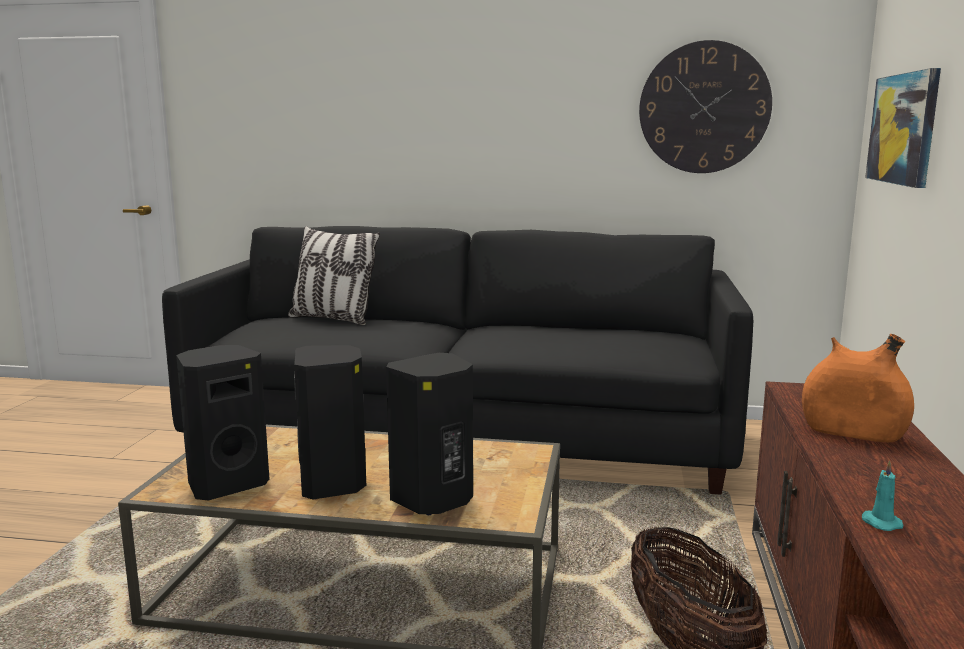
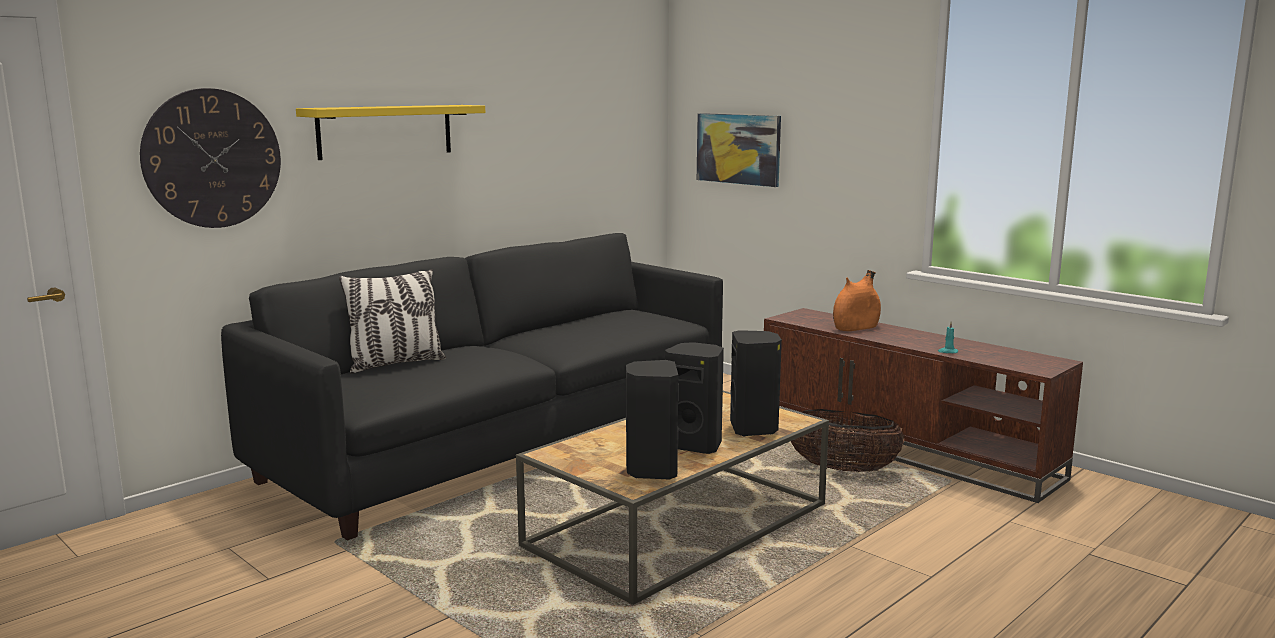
camera: 55 degrees left, 0 degrees up
(422, 96) = (385, 131): none -> yellow shelf
(704, 108) = (588, 133): wall clock -> wall clock (212, 158)

